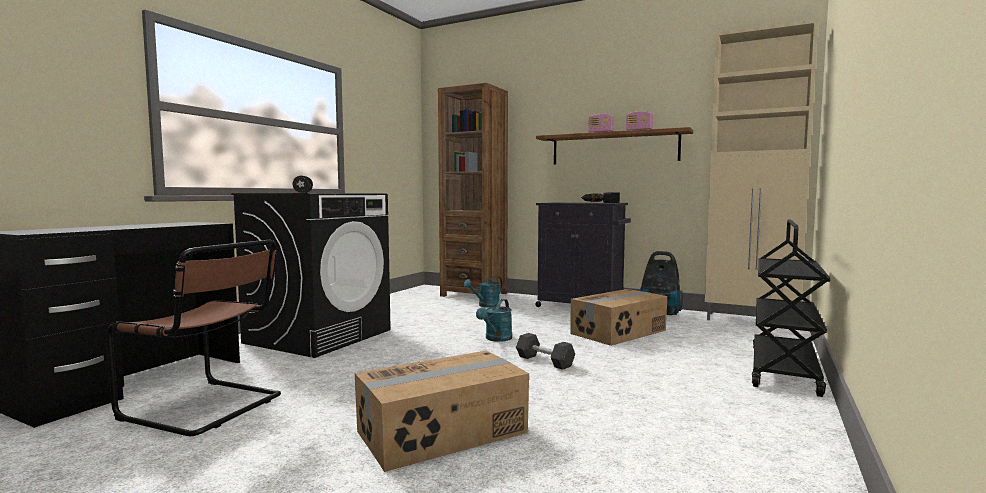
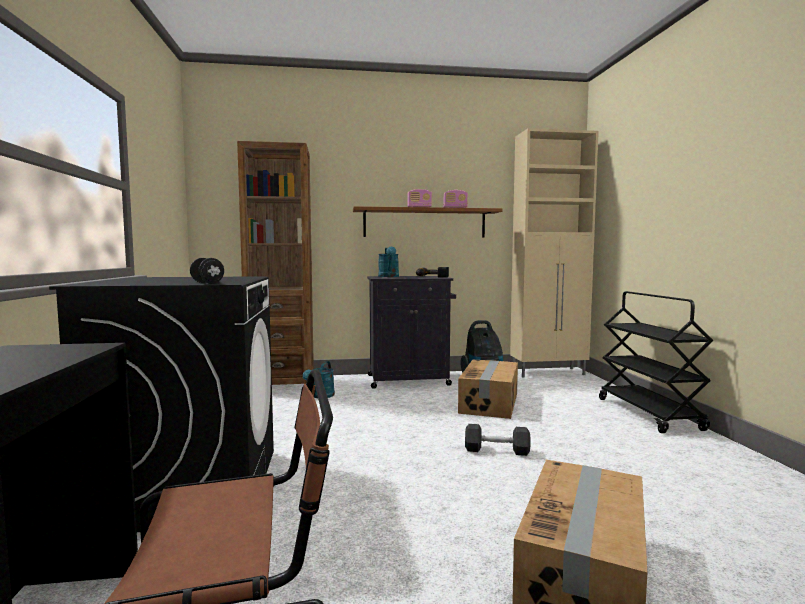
camera: 35 degrees left, 0 degrees up
(496, 339) = (408, 435): turquoise watering can -> turquoise watering can (389, 276)

